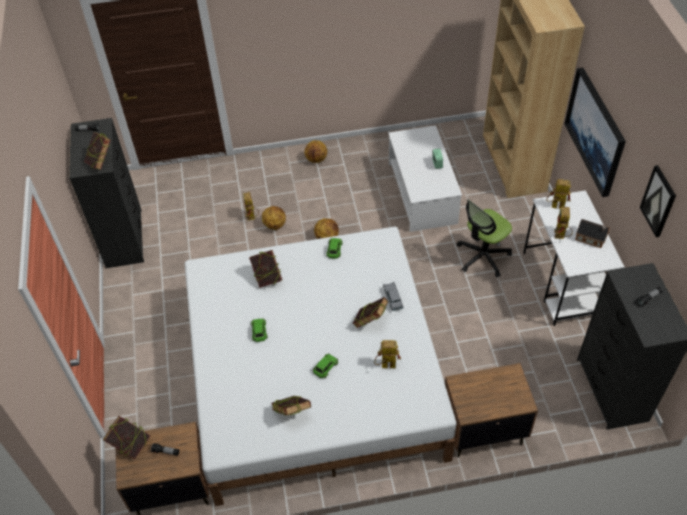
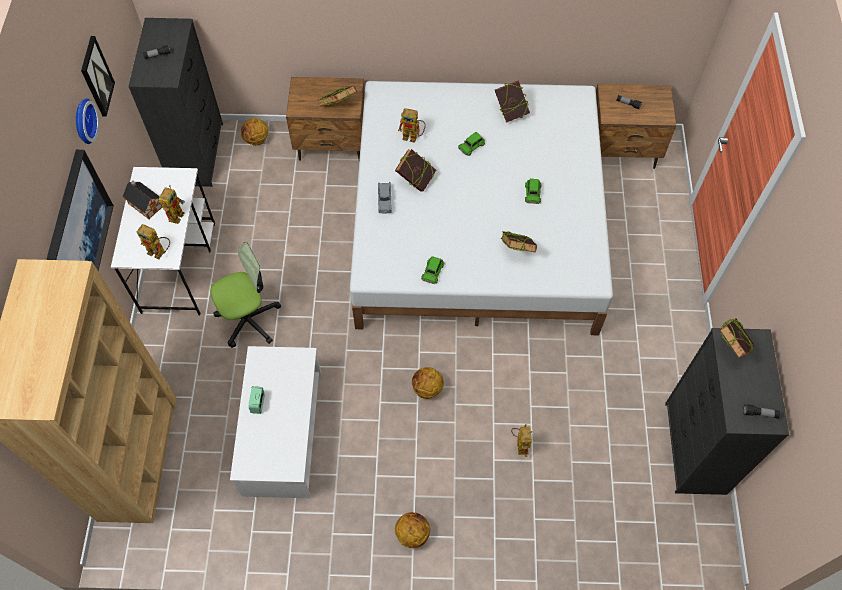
camera: 170 degrees left, 10 degrees up
(131, 445) = (660, 114): book -> book (338, 107)
(274, 225) = (491, 424): basketball -> basketball (256, 140)
(637, 161) = (83, 121): none -> wall clock

